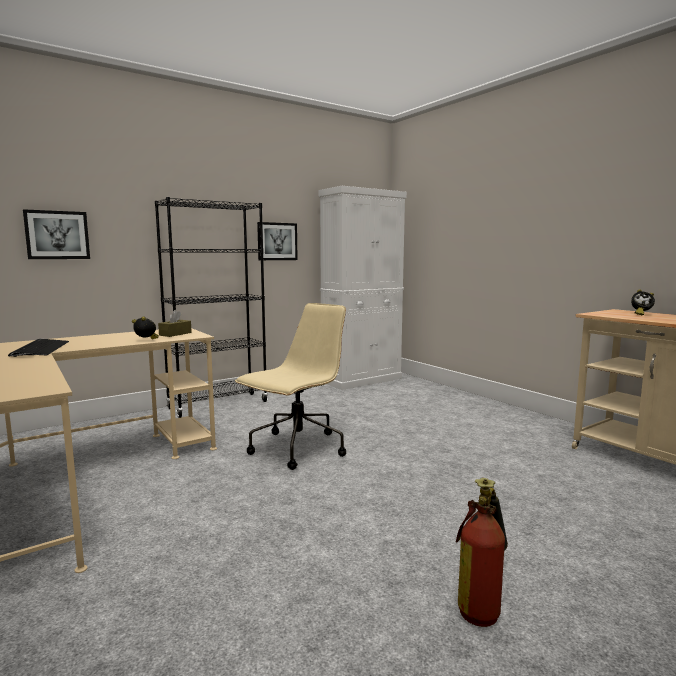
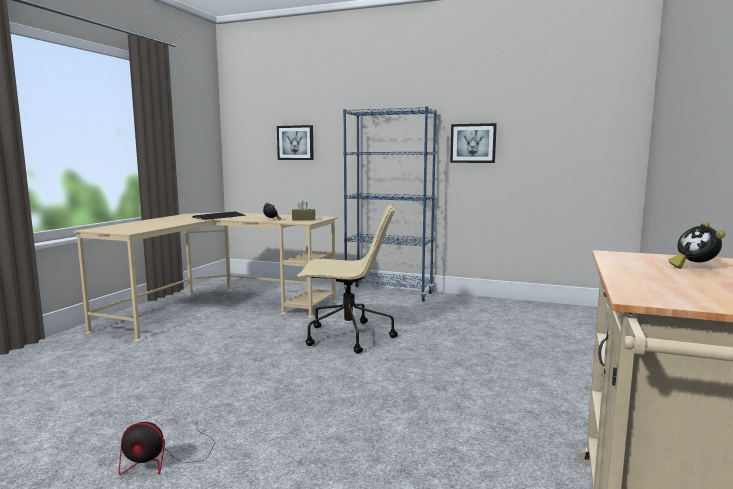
camera: 55 degrees right, 0 degrees up
(218, 405) = (389, 293): black bookcase -> blue bookcase
(361, 380) = (561, 311): white cabinet -> none
(482, 604) = (165, 459): fire extinguisher -> fan

